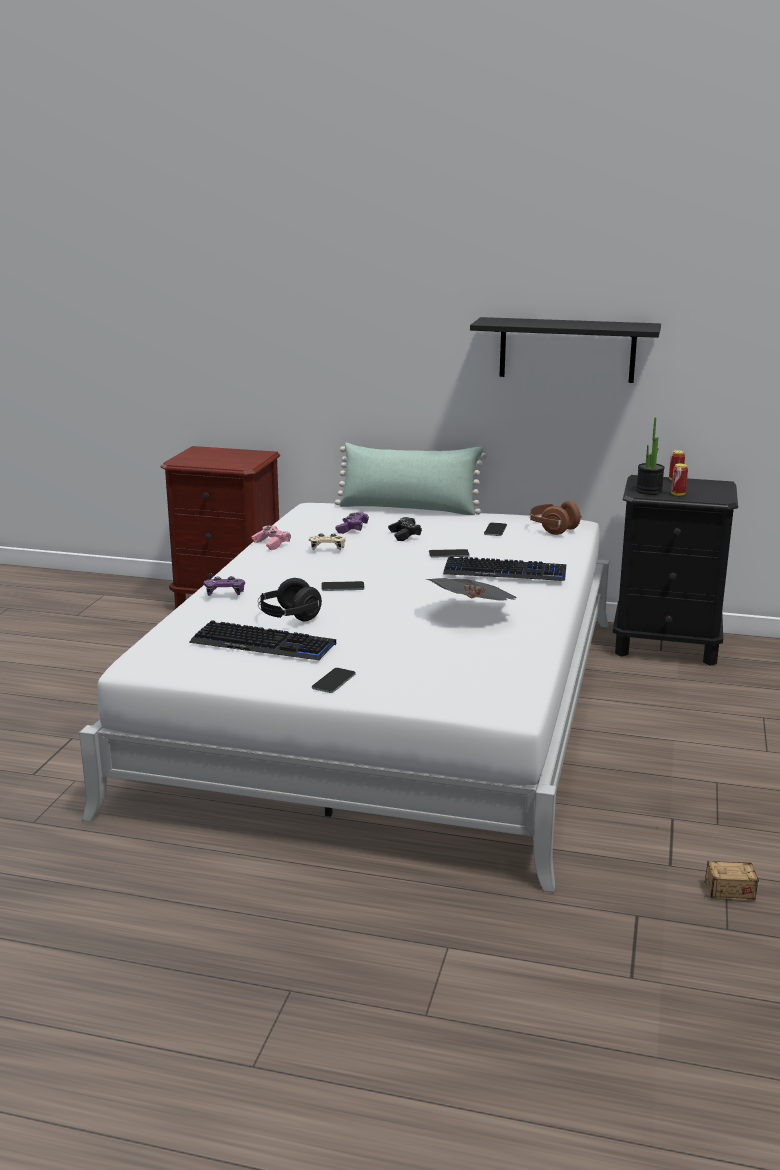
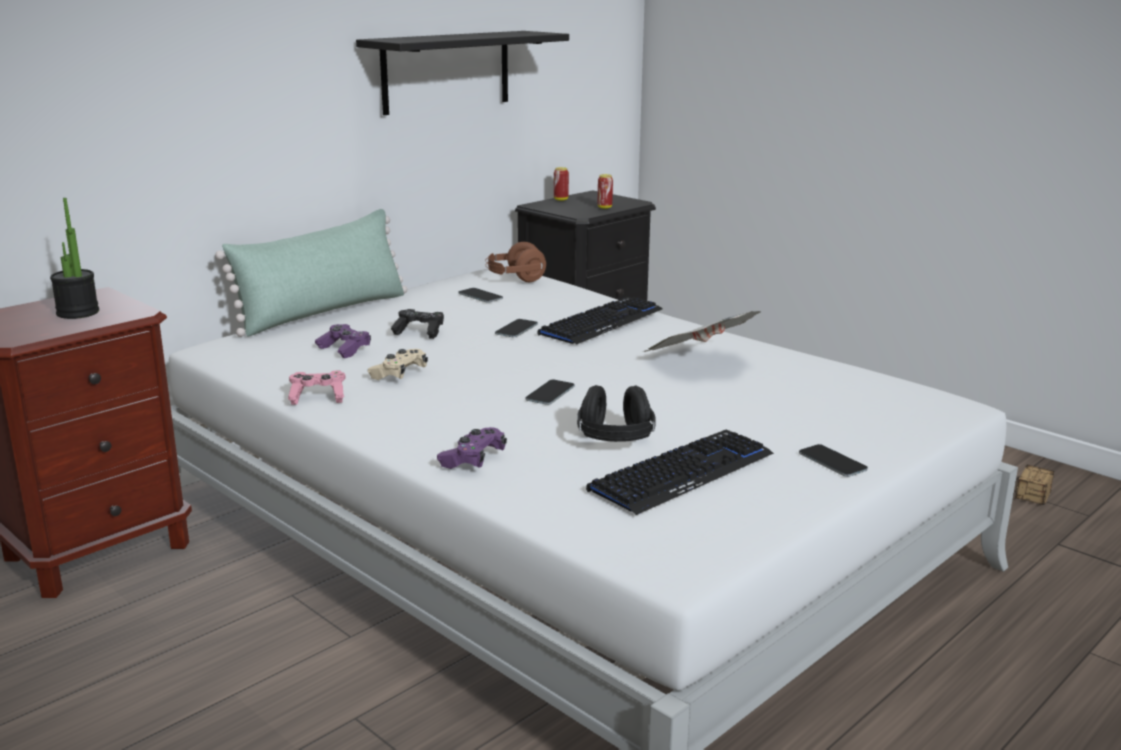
camera: 60 degrees left, 0 degrees up
(649, 491) = (579, 211): potted plant -> potted plant (78, 313)

